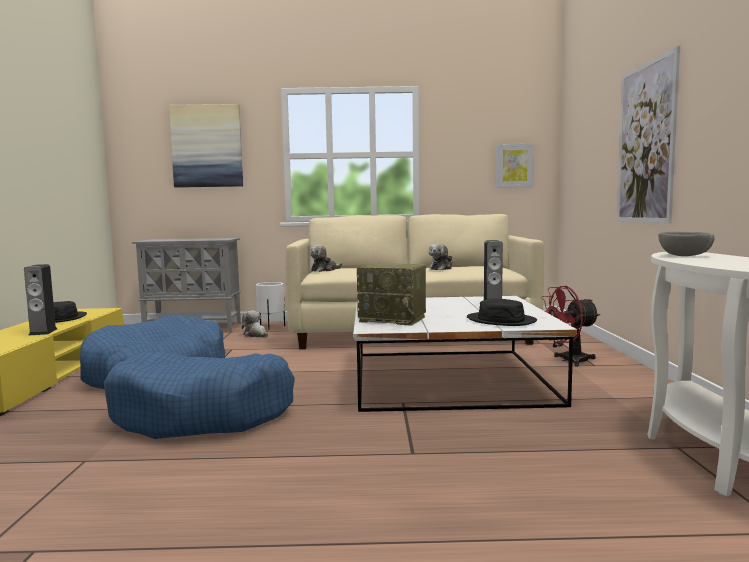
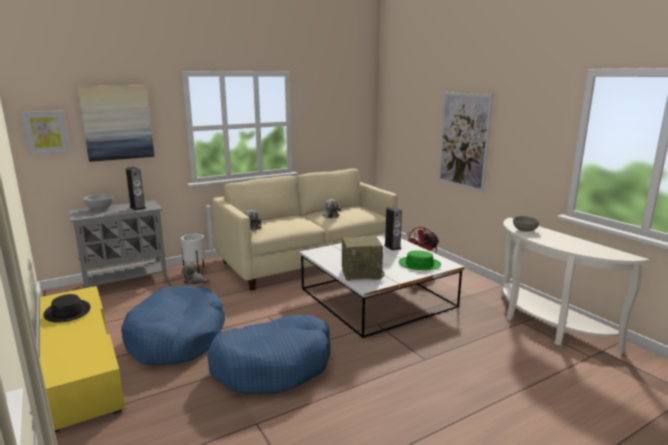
camera: 30 degrees left, 10 degrees up
(43, 332) = (92, 332): speaker -> speaker (137, 208)
(176, 239) = (100, 209): none -> white bowl
(501, 320) = (419, 264): black hat -> green hat
(514, 165) = (351, 129): picture -> picture (46, 132)

